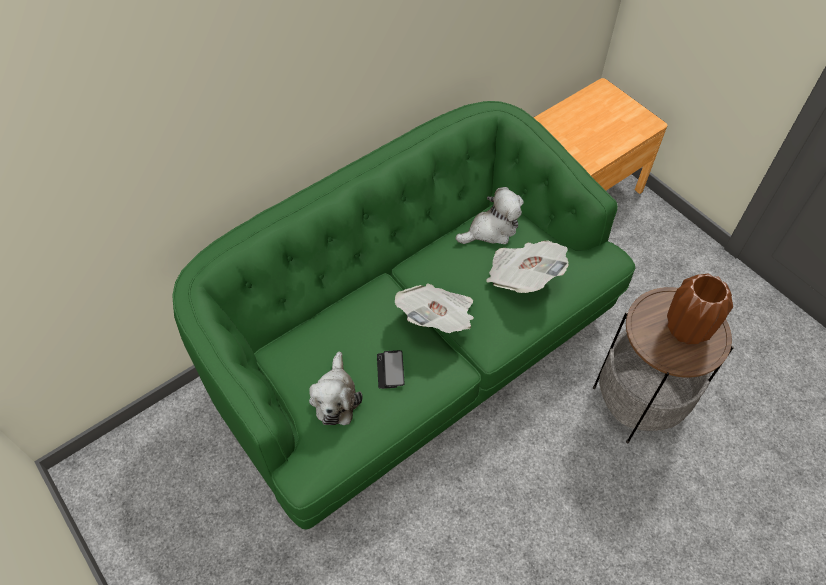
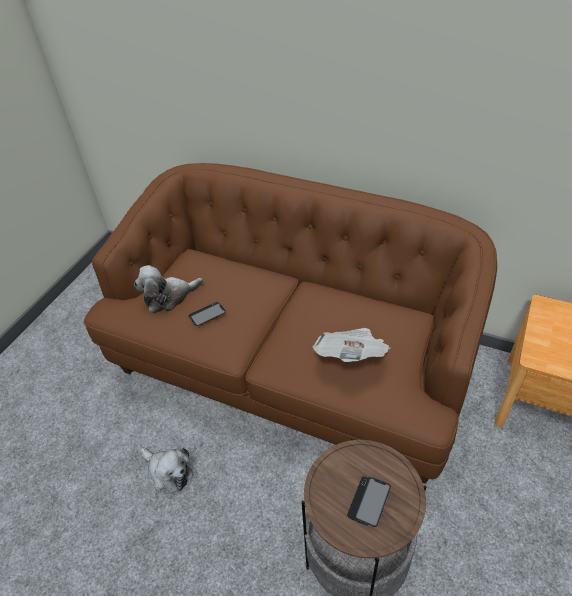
camera: 65 degrees right, 10 degrees down
(413, 355) = (291, 366): green sofa -> brown sofa
(438, 318) = (270, 321): newspaper -> none
(491, 230) = (386, 318): plush toy -> plush toy (168, 472)
(686, 330) = (369, 501): brown vase -> phone

